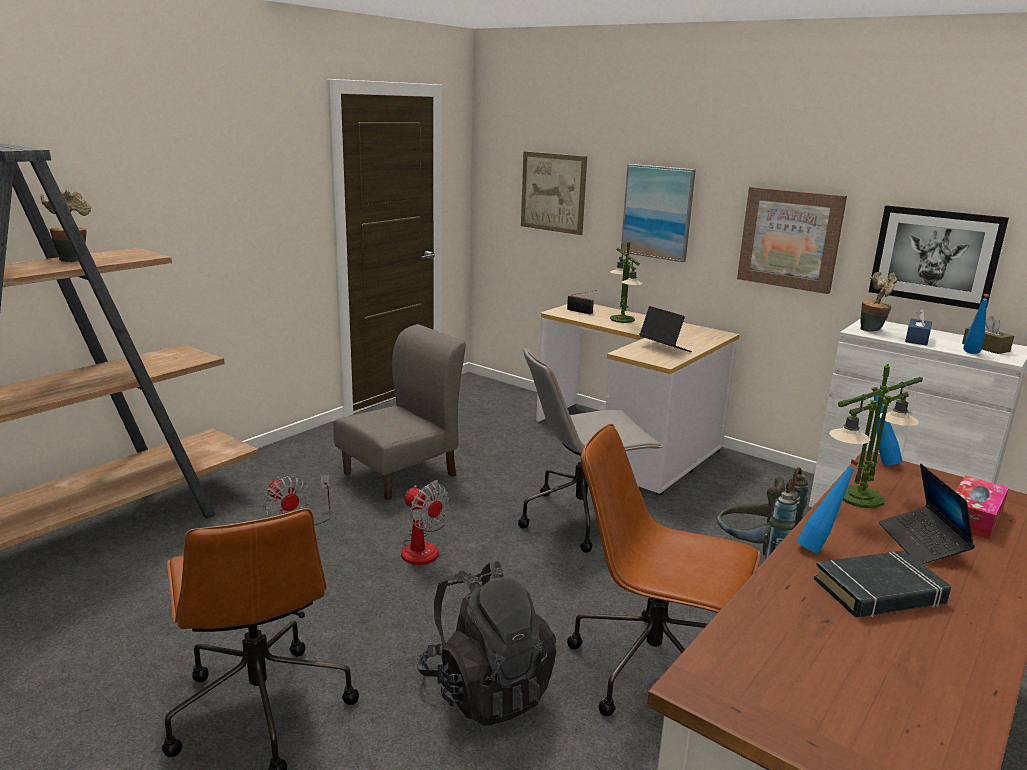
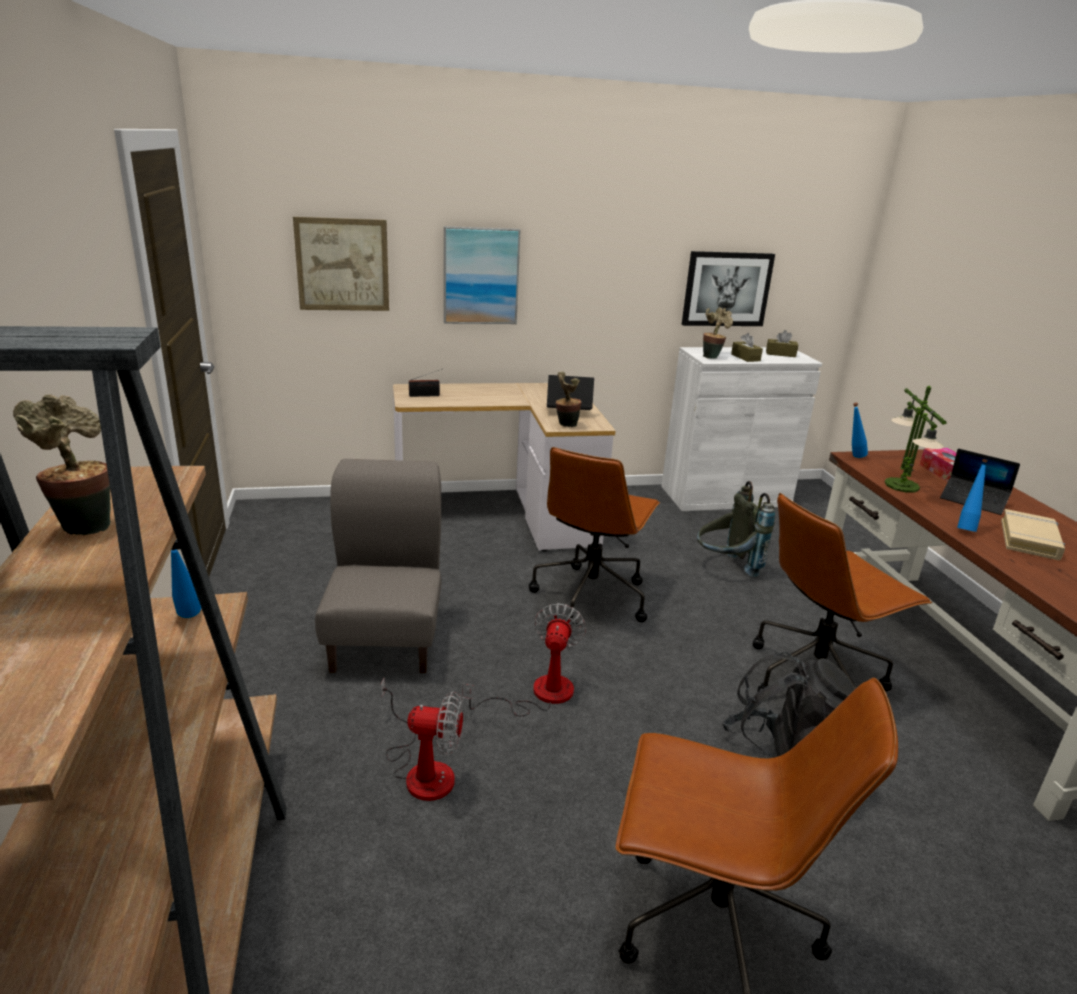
camera: 50 degrees left, 5 degrees up
(423, 546) = (539, 694): fan -> fan turned 75 degrees counterclockwise
(581, 518) = (591, 596): grey office chair -> brown office chair
(622, 319) = (475, 394): table lamp -> none
(636, 354) = (565, 425): none -> potted plant
(790, 239) = (615, 288): picture -> none
(879, 592) = (1029, 540): black book -> beige book
(917, 339) = (745, 357): blue tissue box -> brown tissue box
(971, 354) = (789, 361): blue bottle -> blue bottle (188, 619)

